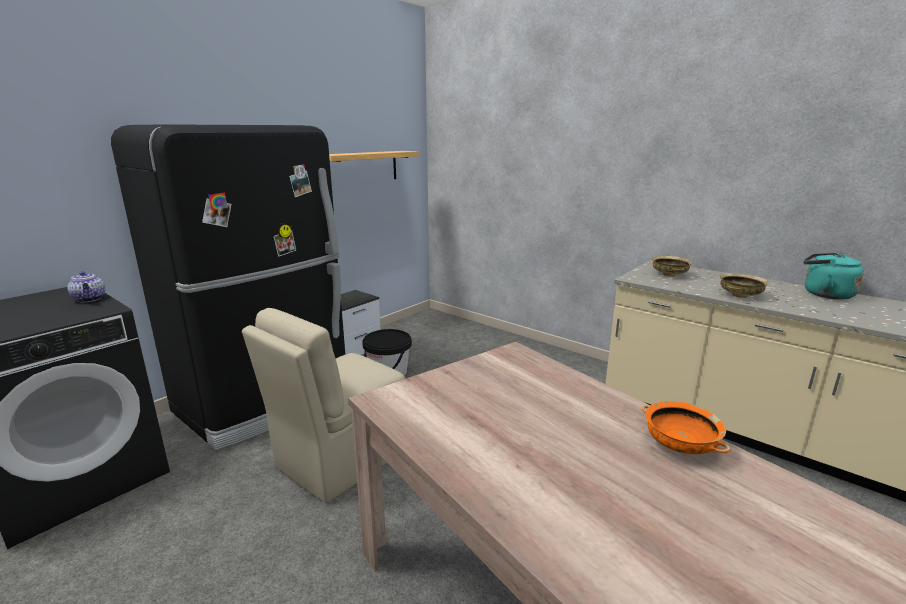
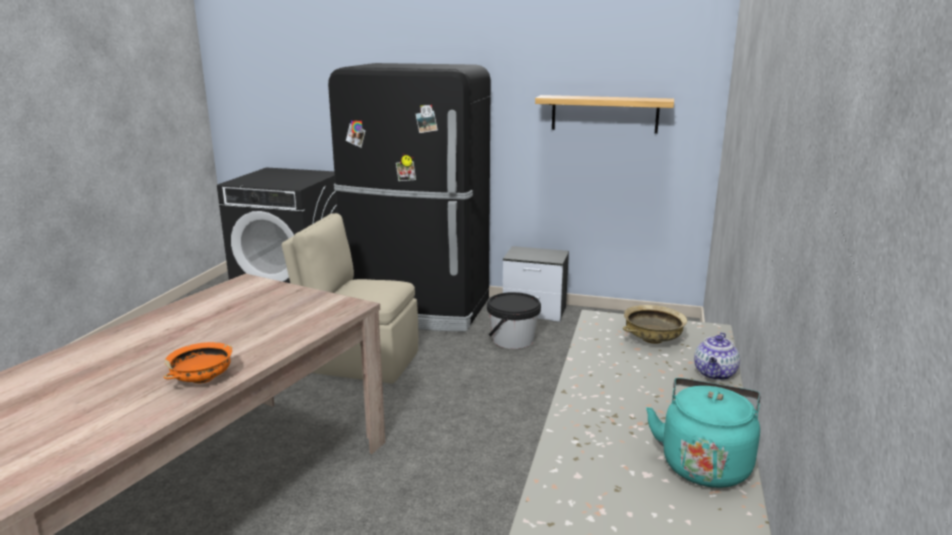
camera: 65 degrees right, 0 degrees up
(90, 299) = (311, 180): teapot -> teapot (715, 374)
(740, 295) = (599, 387): beige bowl -> none

